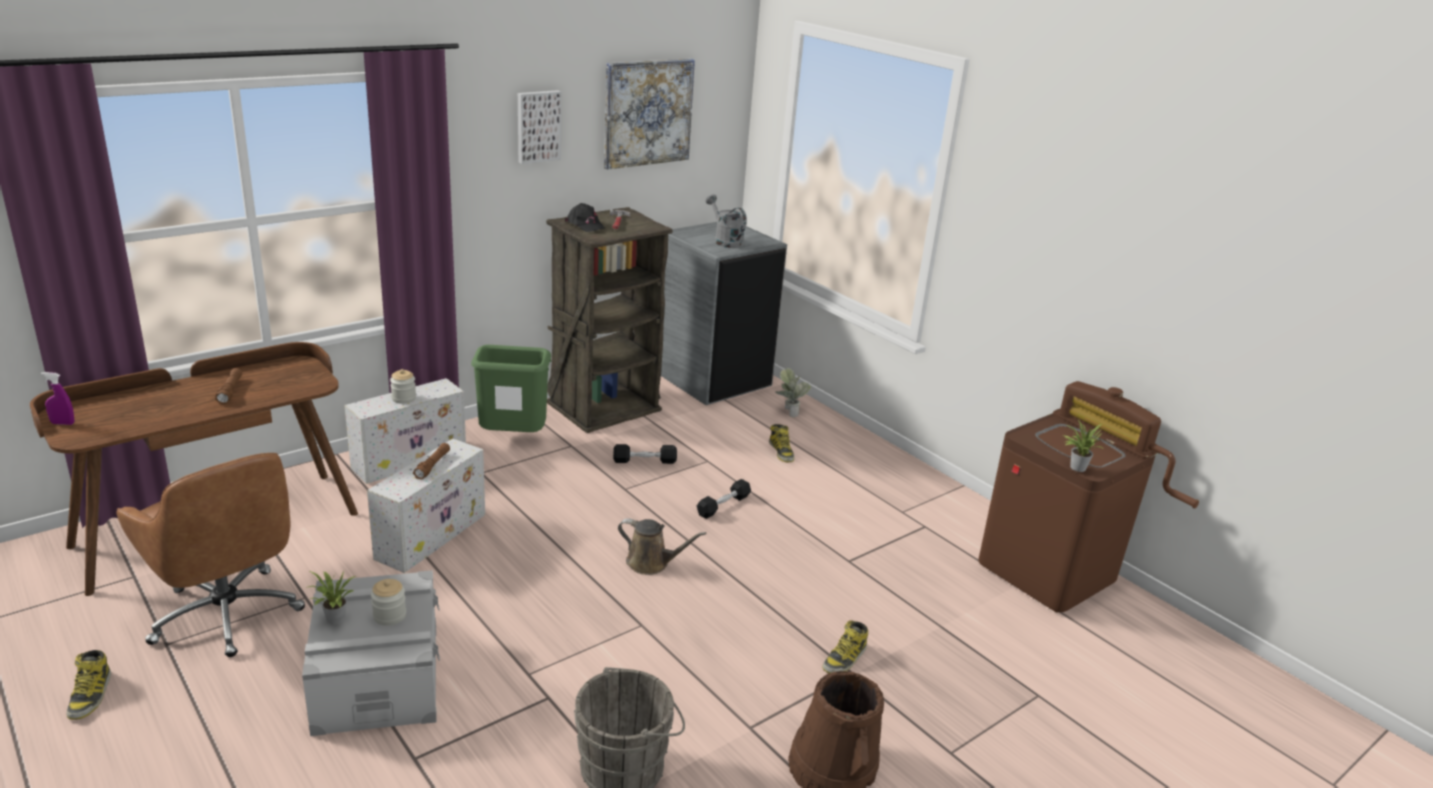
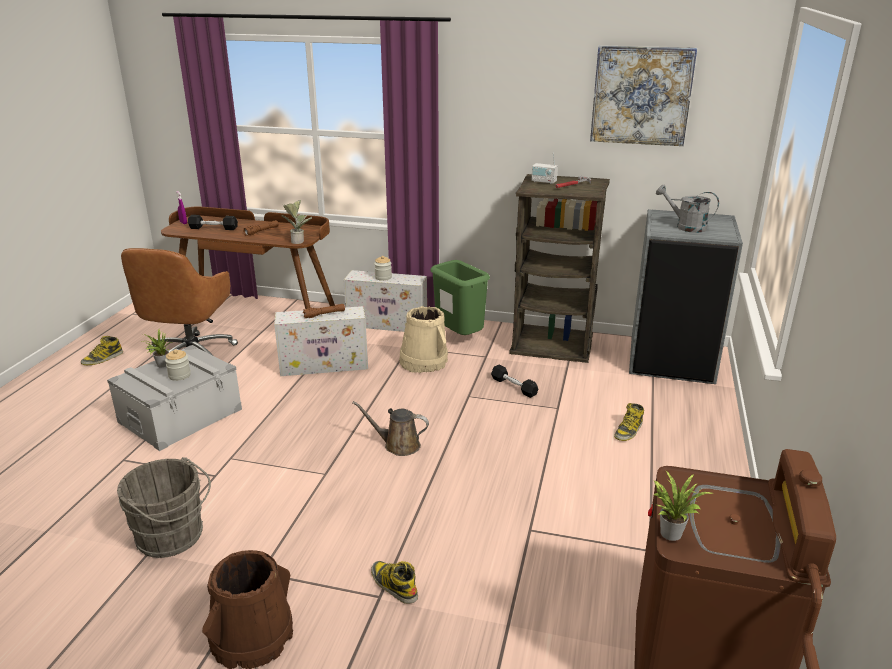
camera: 55 degrees right, 0 degrees up
(525, 479) = (424, 362): none -> beige bucket
(538, 126) = (528, 94): picture -> none
(585, 225) = (544, 182): black cap -> radio
(651, 563) = (398, 445): brown watering can -> brown watering can turned 120 degrees clockwise
(723, 505) = (511, 440): black dumbbell -> black dumbbell (213, 228)
(725, 241) = (685, 227): grey watering can -> grey watering can turned 75 degrees counterclockwise
(789, 412) = (692, 408): potted plant -> potted plant (299, 241)
(844, 659) = (393, 585): boot -> boot turned 45 degrees clockwise

